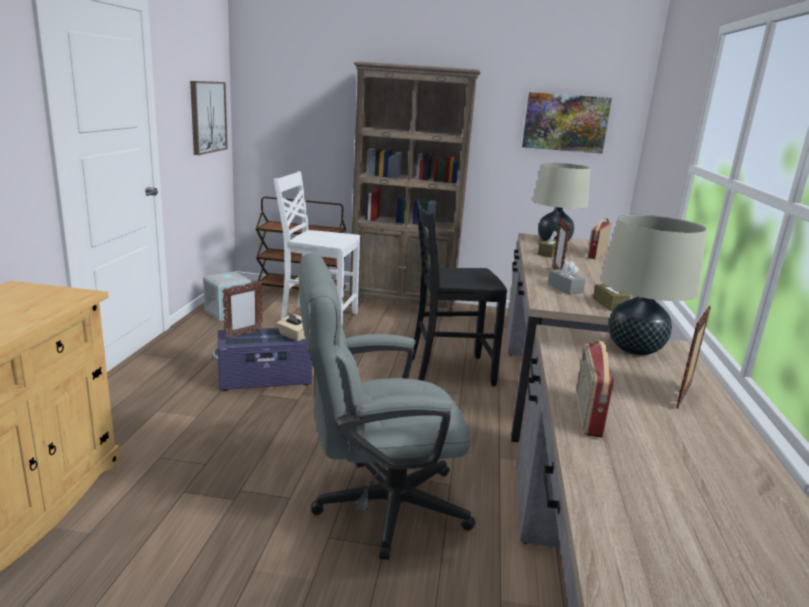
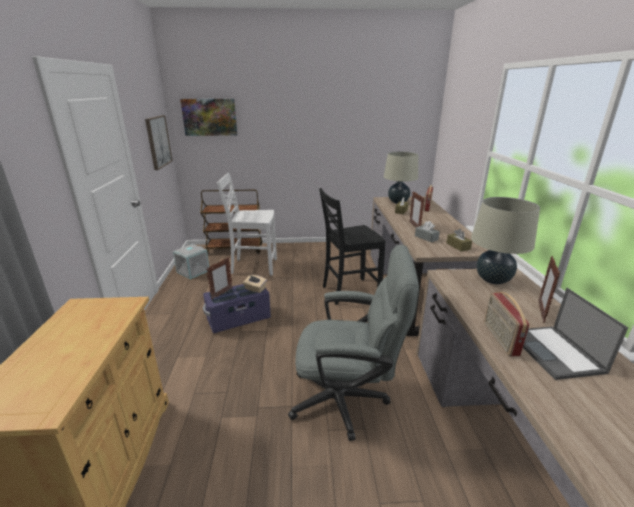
camera: 10 degrees left, 5 degrees up
(377, 506) = (348, 400): grey office chair -> grey office chair turned 150 degrees counterclockwise
(403, 304) = (302, 248): brown bookcase -> none
(565, 122) = (392, 123): picture -> picture (209, 117)
(667, 444) = (556, 352): none -> laptop

